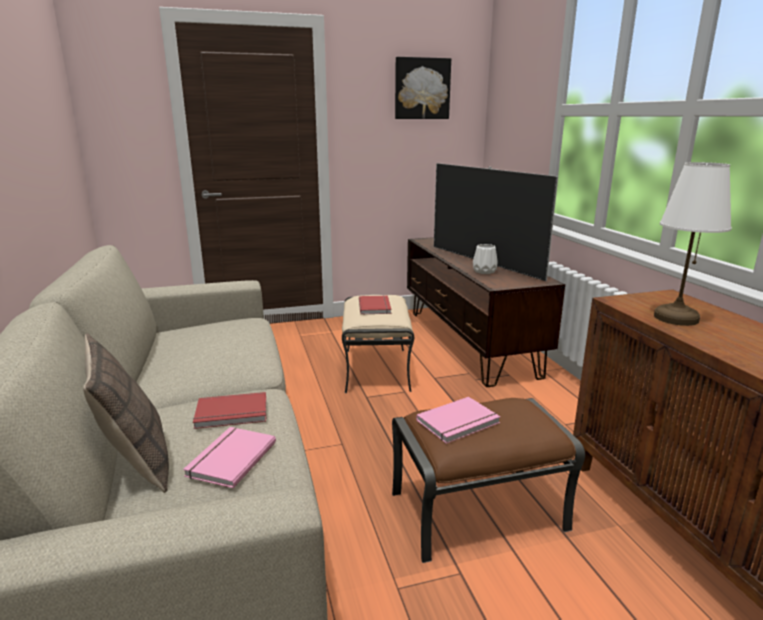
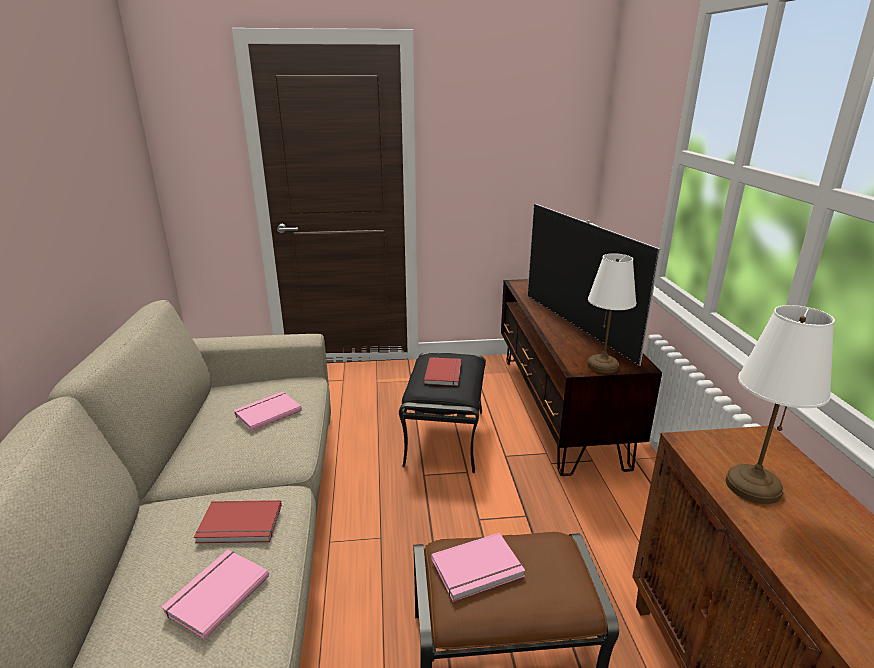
camera: 10 degrees right, 5 degrees up
(136, 462) = (130, 578): pillow -> none
(223, 340) = (267, 412): none -> pink book
(377, 369) = (446, 437): beige ottoman -> black ottoman
(421, 89) = (527, 111): picture -> none
(483, 271) = (571, 342): white vase -> none
(516, 283) = (603, 365): none -> white table lamp

